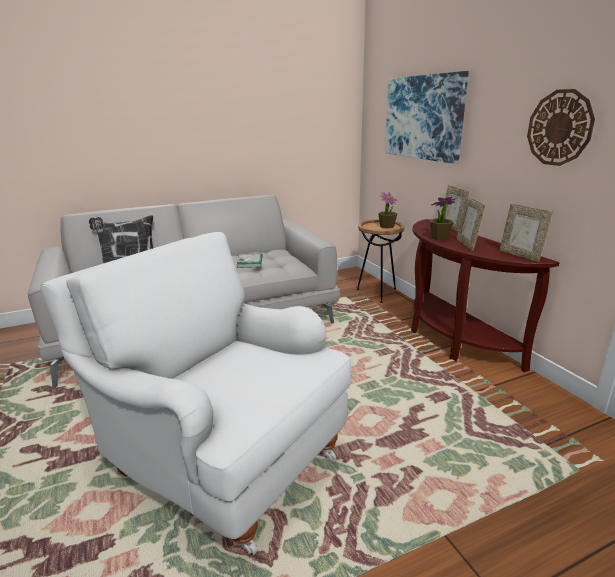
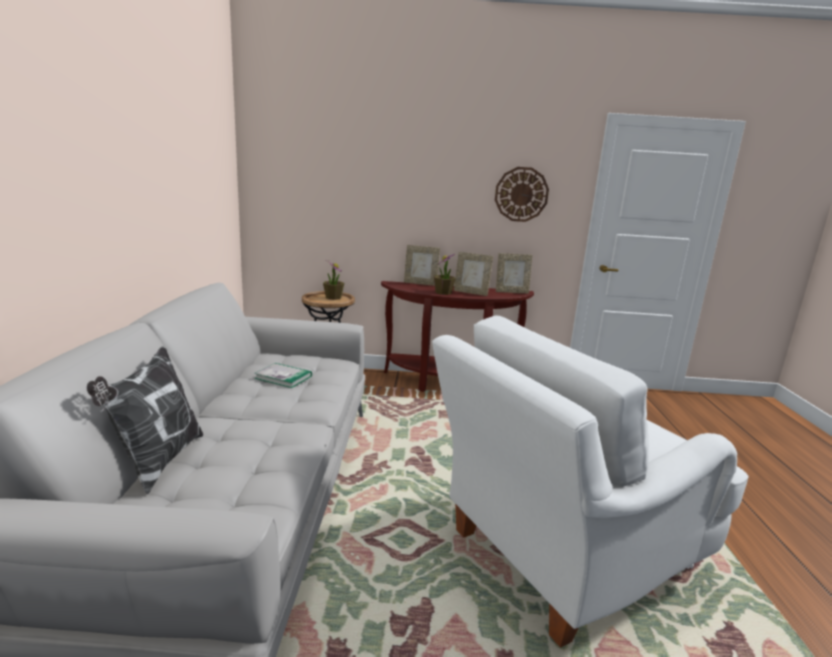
camera: 65 degrees left, 5 degrees down
(423, 117) = (362, 179): picture -> none

